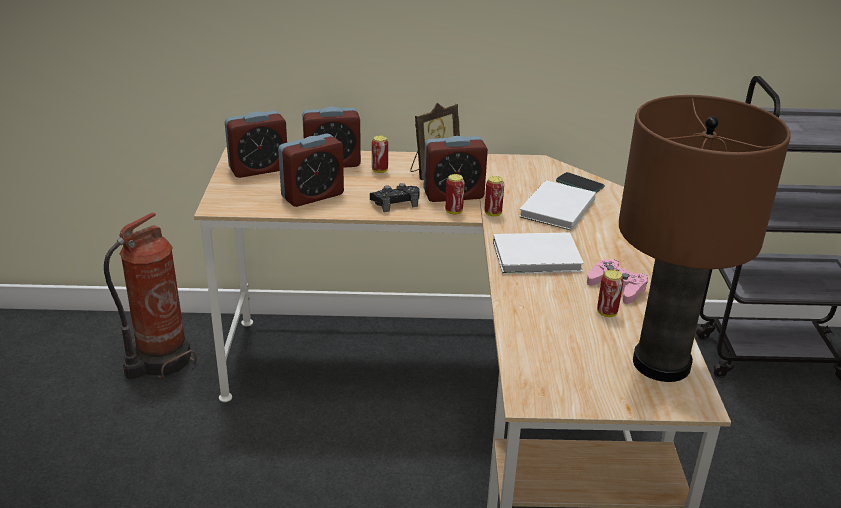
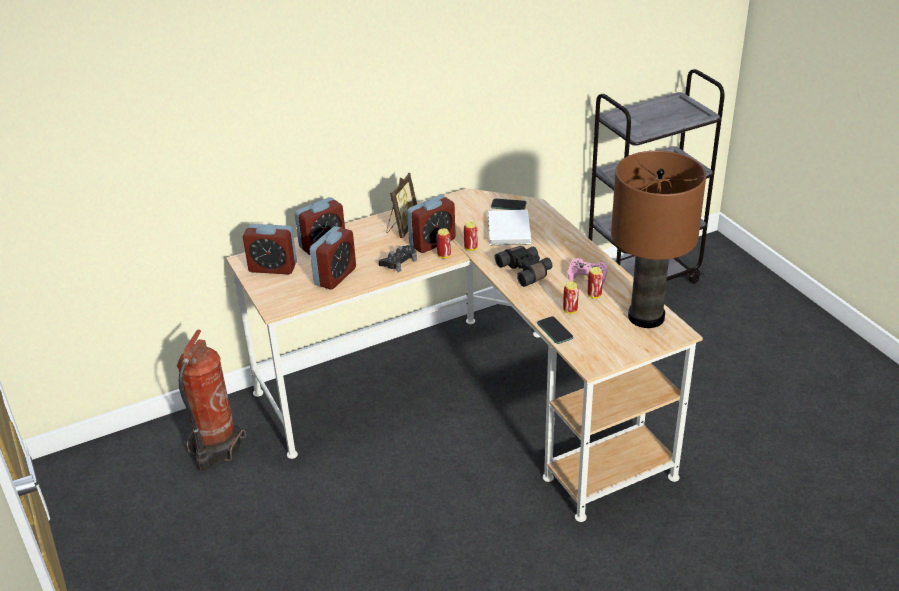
camera: 25 degrees left, 5 degrees up
(259, 169) = (273, 268): alarm clock -> alarm clock turned 60 degrees clockwise
(379, 170) = (363, 239): can -> can (570, 310)
(515, 337) = (555, 331): none -> phone
(539, 257) = (526, 271): white book -> black binoculars

